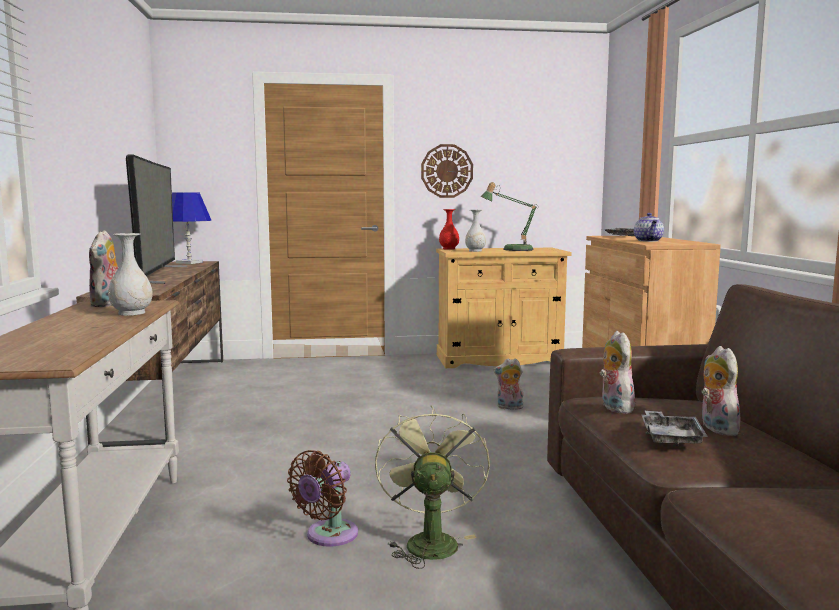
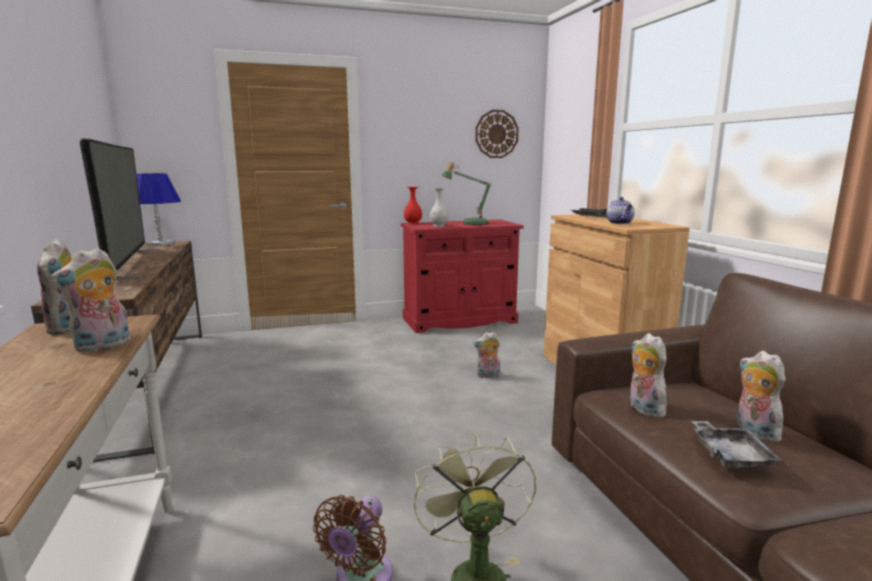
camera: 10 degrees left, 5 degrees up
(132, 313) = (102, 346): white vase -> plush toy
(447, 171) = (408, 151): wall clock -> wall clock (496, 134)
(499, 359) = (459, 320): beige cabinet -> red cabinet

